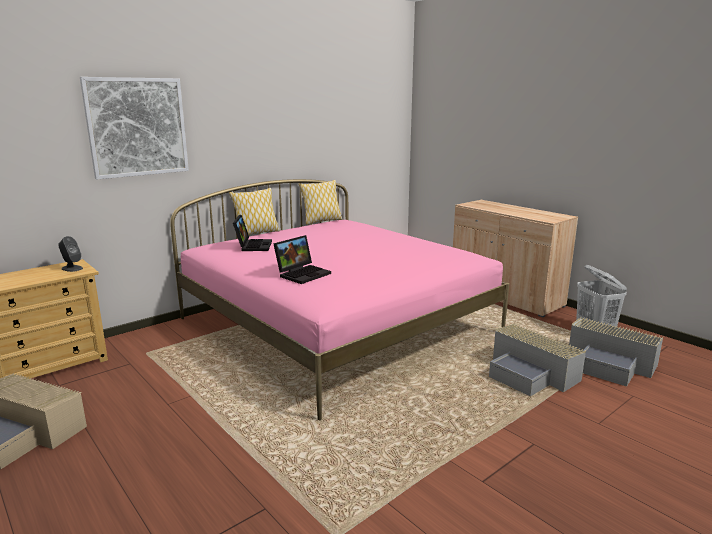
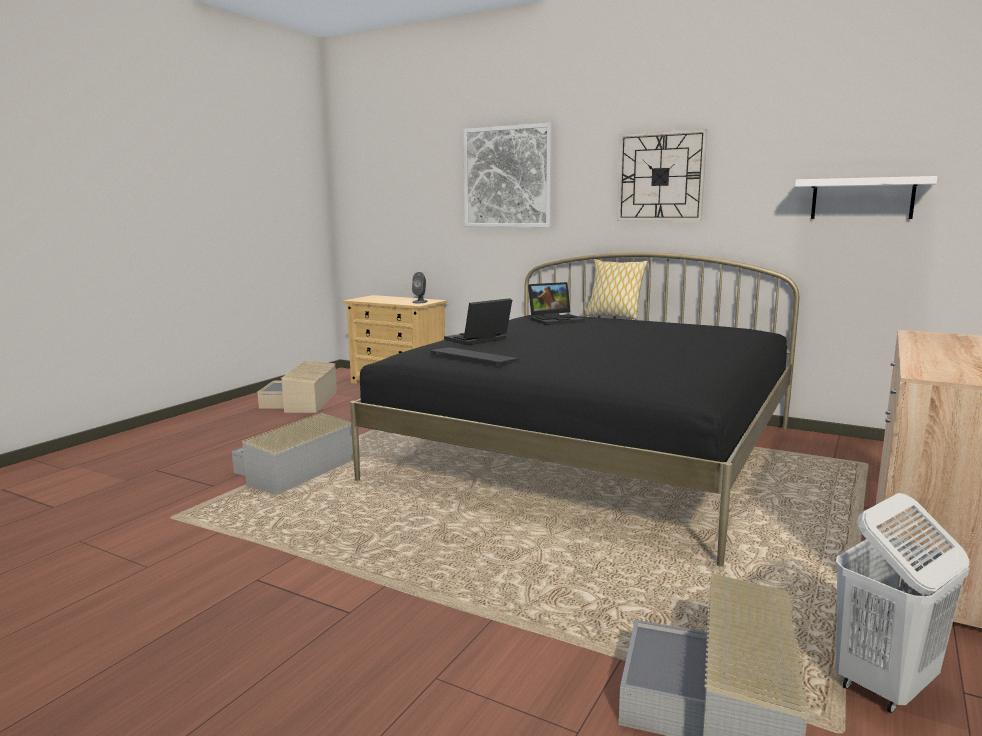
camera: 70 degrees right, 5 degrees down
(267, 125) = (660, 177): none -> wall clock
(303, 274) = (477, 340): laptop -> laptop turned 120 degrees clockwise
(321, 221) = (724, 325): pillow -> none
(337, 325) = (592, 452): pink bed -> black bed
(365, 282) = (475, 358): none -> keyboard
(366, 136) = (862, 198): none -> white shelf
(531, 374) = (574, 602): grey storage box -> grey storage box (291, 471)

